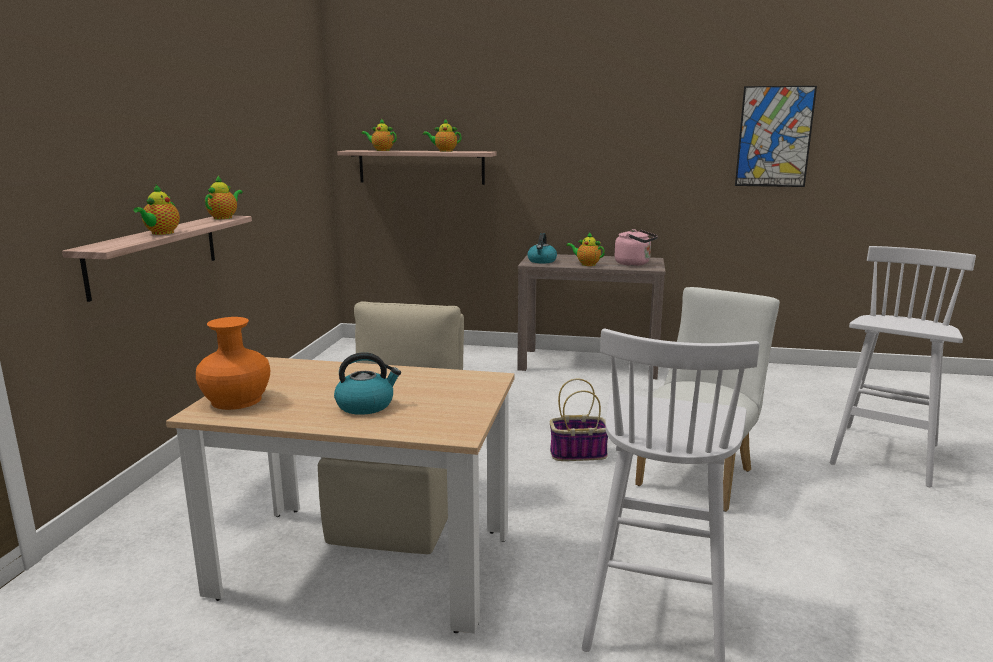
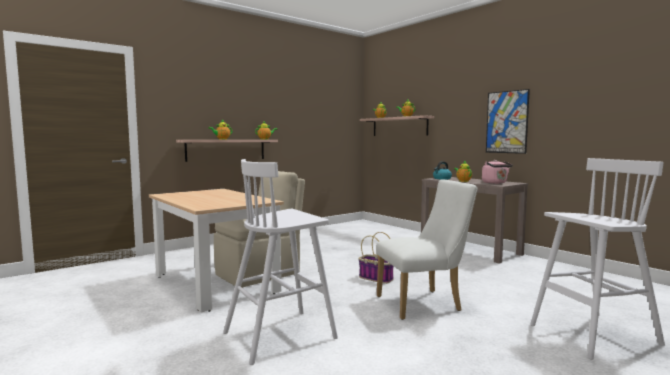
camera: 40 degrees right, 10 degrees down
(236, 400) = (178, 193): orange vase -> none
(366, 405) = (204, 199): kettle -> none
(774, 137) = (610, 94): picture -> picture (506, 122)

